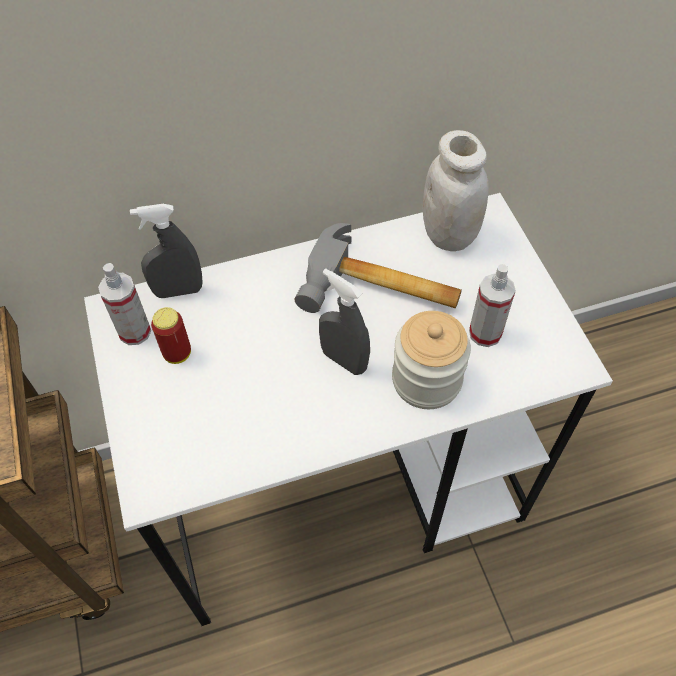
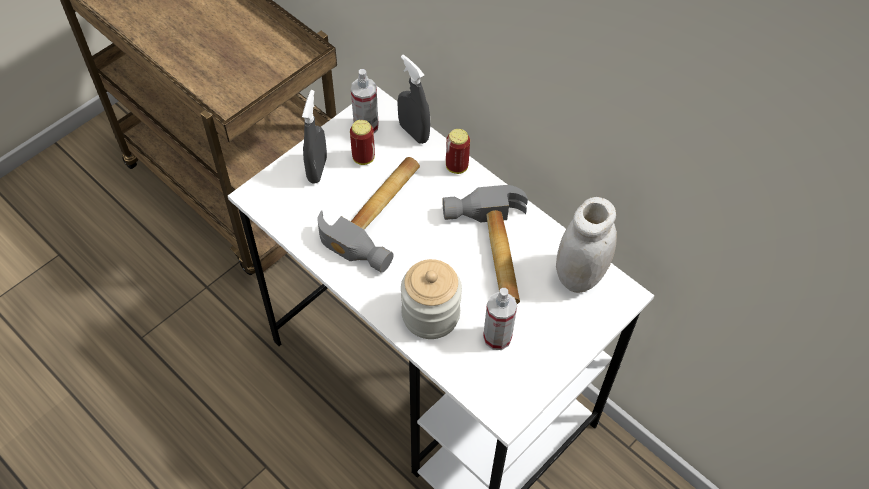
camera: 60 degrees right, 0 degrees up
(252, 273) = (456, 167): none -> can
(268, 368) = (382, 214): none -> hammer
(344, 360) = (416, 256): grey spray bottle -> grey spray bottle (317, 169)

